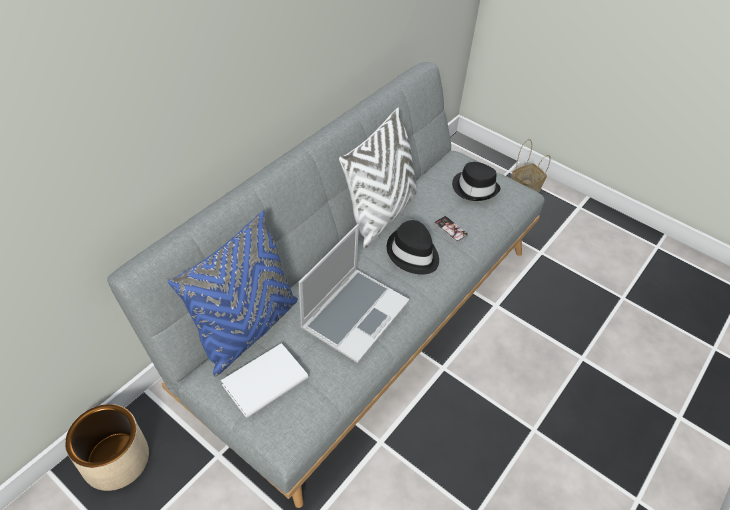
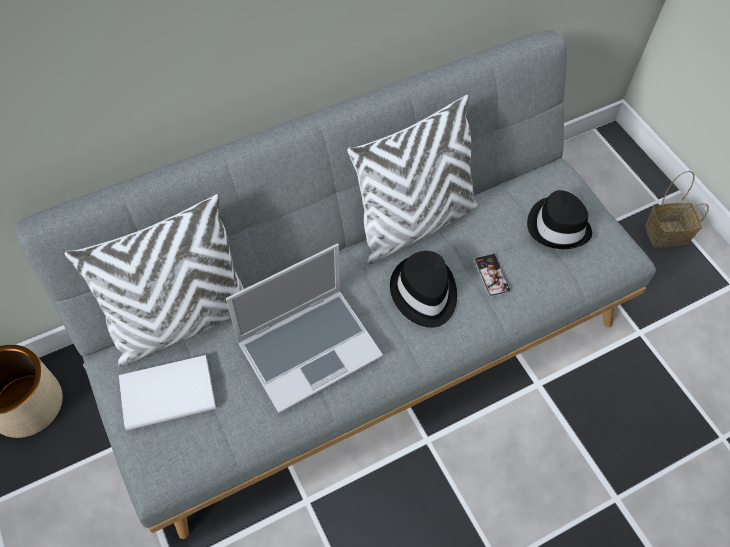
camera: 25 degrees right, 10 degrees up
(247, 329) = (182, 321): blue pillow -> white pillow

